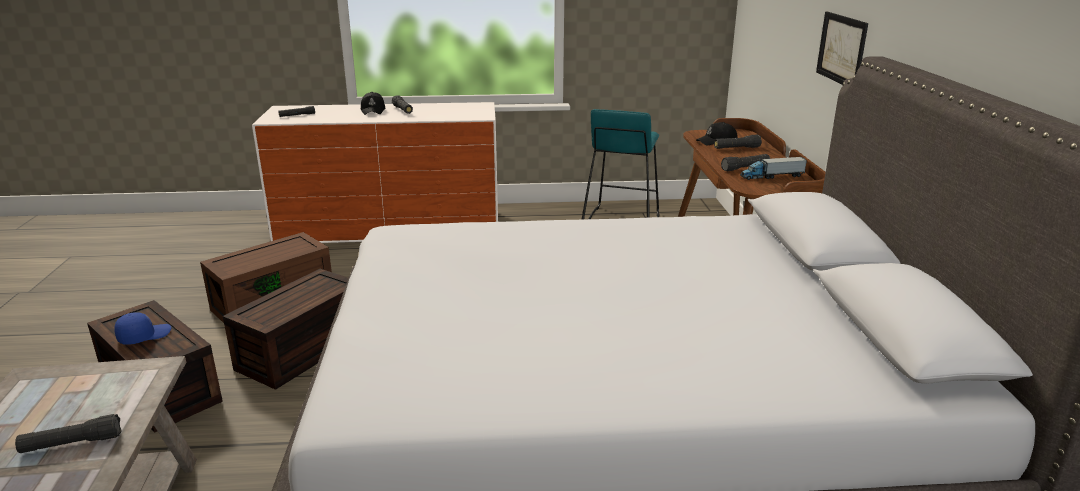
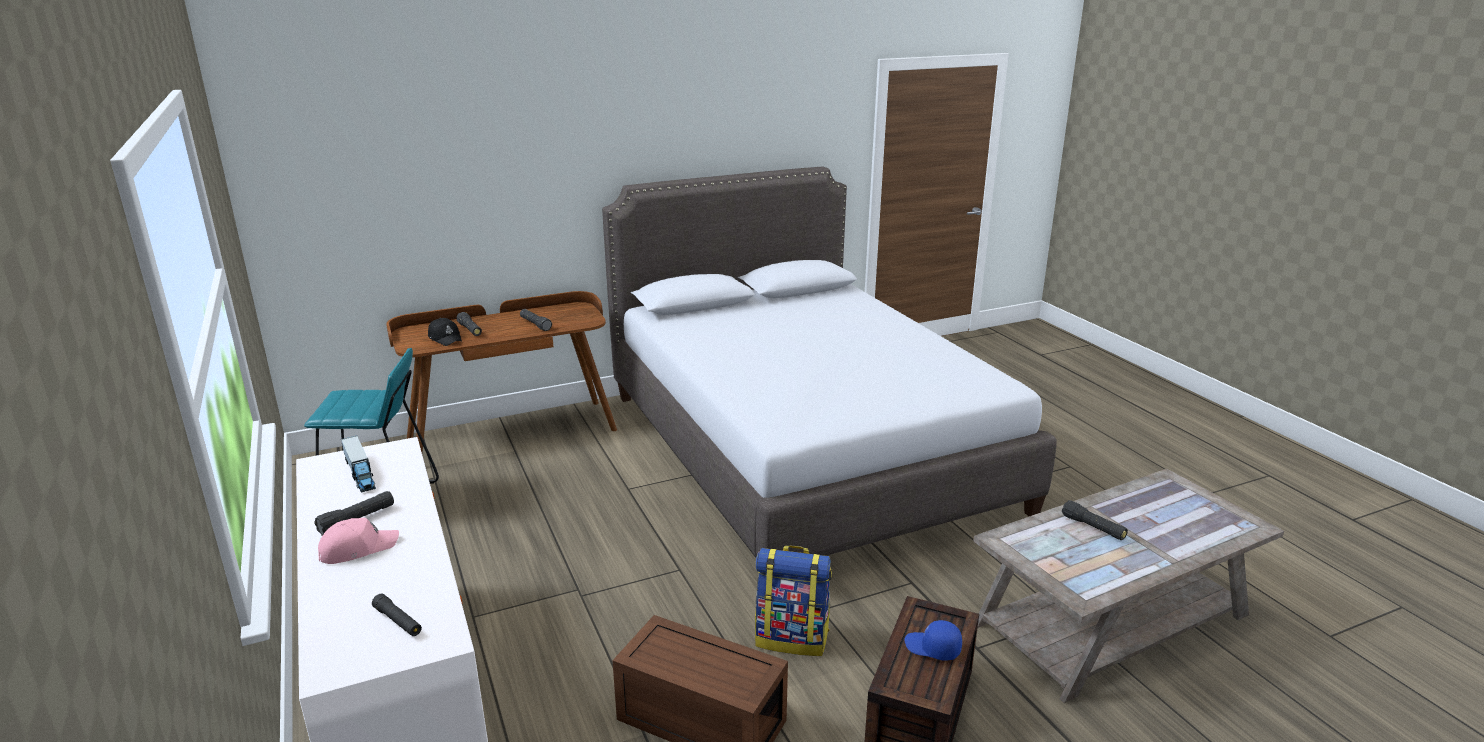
camera: 110 degrees left, 0 degrees up
(303, 352) = (792, 638): brown storage box -> backpack
(373, 110) = (357, 548): black cap -> pink cap
(772, 176) = (556, 316): toy truck -> toy truck (360, 473)
(841, 49) = (547, 199): picture -> none

